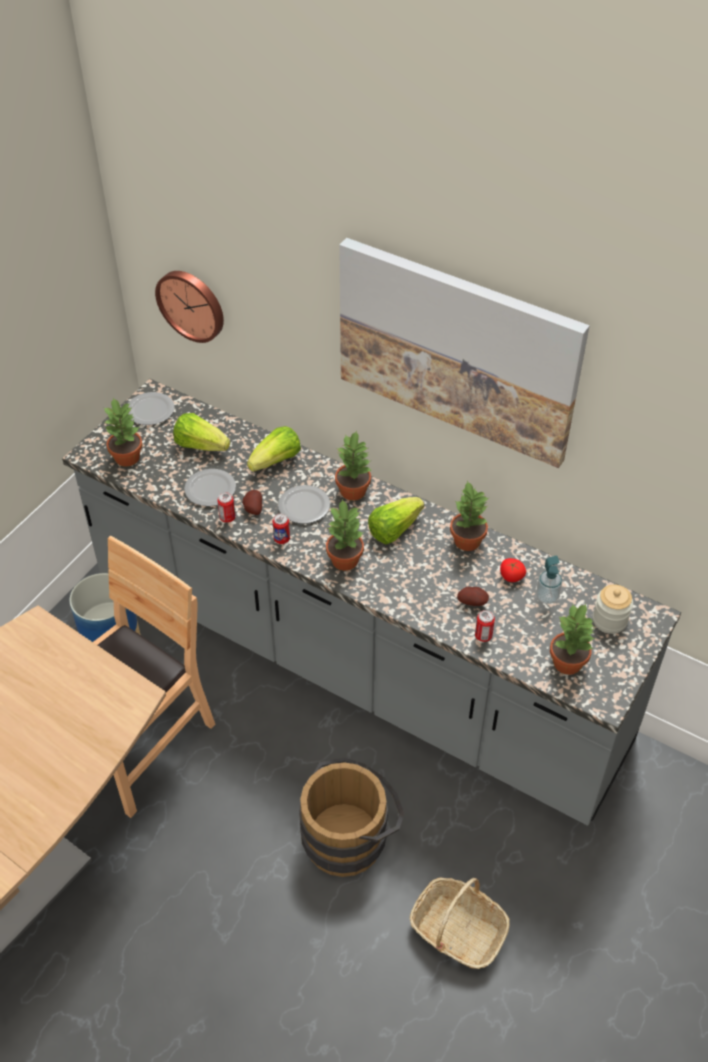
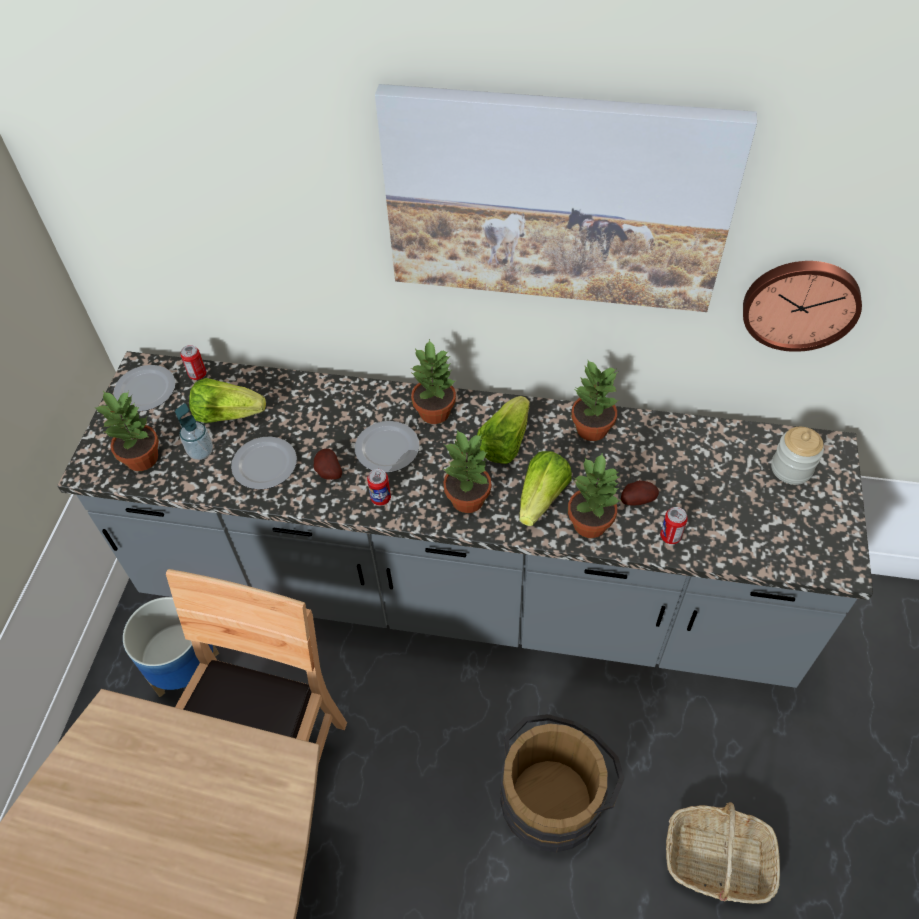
camera: 20 degrees left, 5 degrees up
(192, 304) = (163, 242): wall clock -> wall clock (800, 303)
(227, 518) = (302, 493): can -> can (197, 374)
(276, 461) = (328, 404): lettuce -> lettuce (542, 498)
(511, 577) = (661, 454): tomato -> none
(547, 597) = (712, 464): soap dispenser -> soap dispenser (201, 451)
(568, 663) = (778, 535): potted plant -> potted plant (591, 523)

